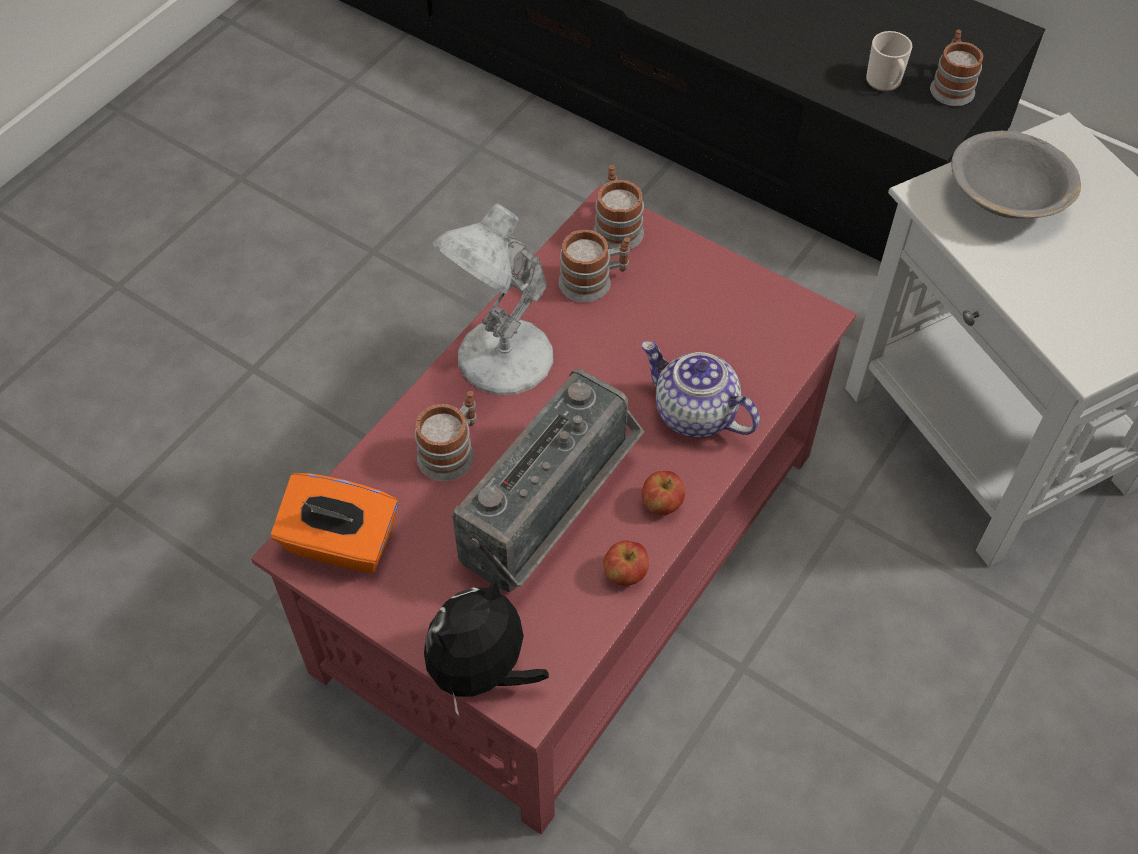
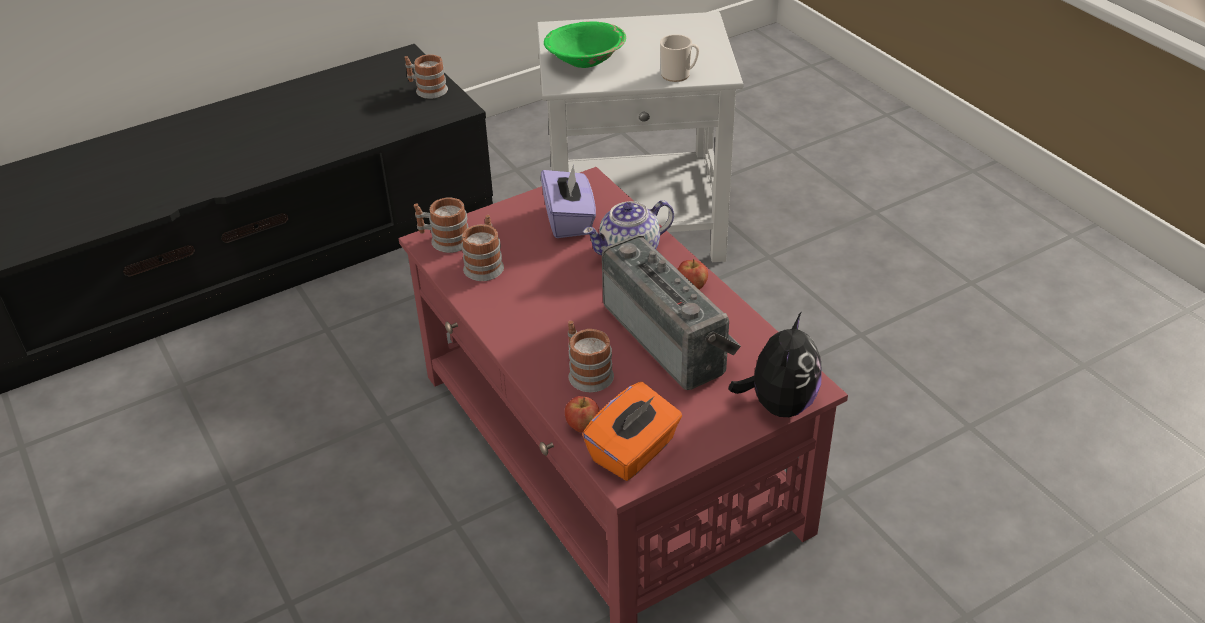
camera: 65 degrees left, 15 degrees down
(482, 672) = (779, 404): plush toy -> plush toy turned 135 degrees counterclockwise
(502, 359) = (522, 326): white table lamp -> none
(625, 574) = (736, 317): apple -> apple (582, 426)
(724, 328) = (569, 220): none -> purple tissue box
(885, 82) = (400, 112): mug -> mug (679, 75)
(1005, 198) = (585, 61): grey bowl -> green bowl

